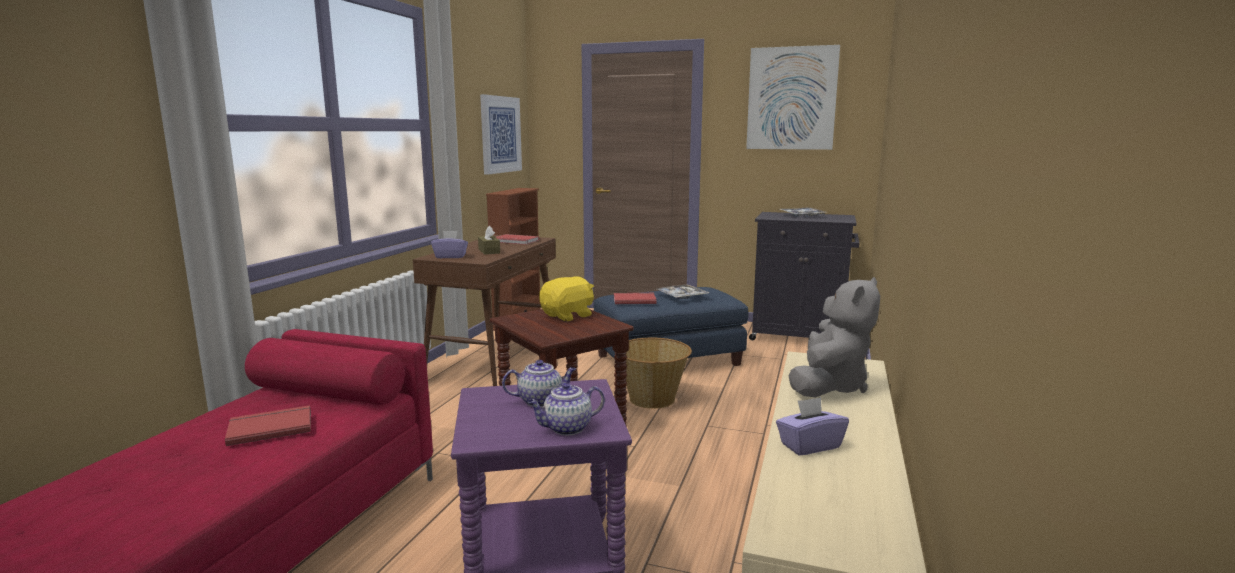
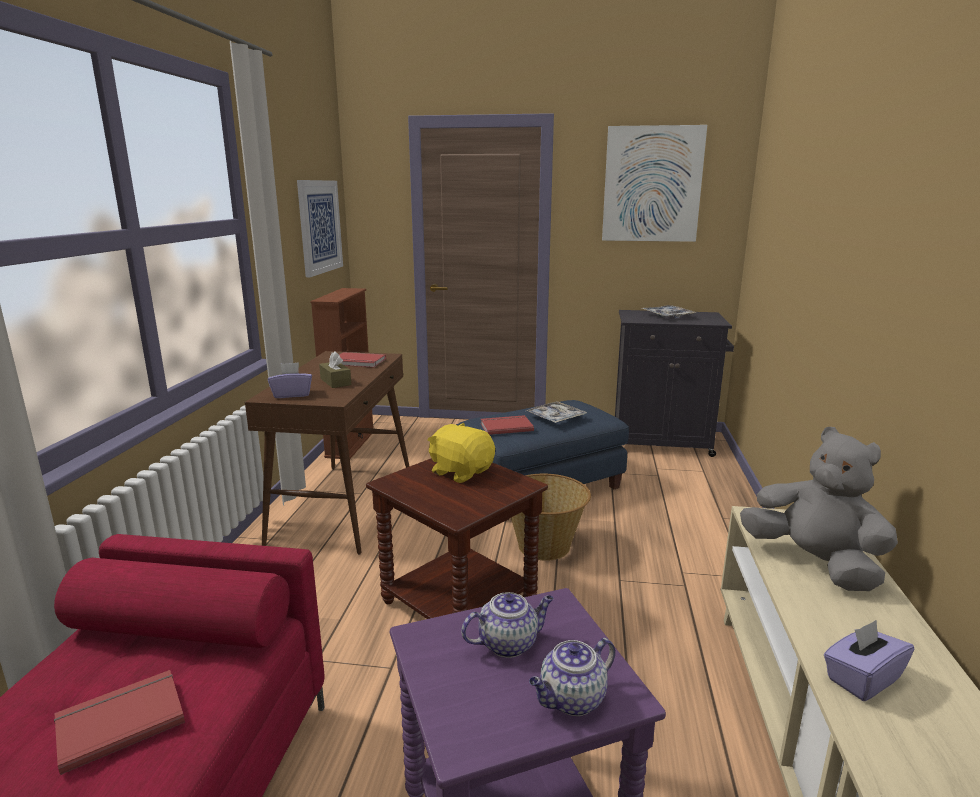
camera: 10 degrees left, 5 degrees up
(568, 316) = (461, 472): yellow plush toy -> yellow plush toy turned 90 degrees counterclockwise
(829, 386) = (813, 563): grey plush toy -> grey plush toy turned 60 degrees counterclockwise

